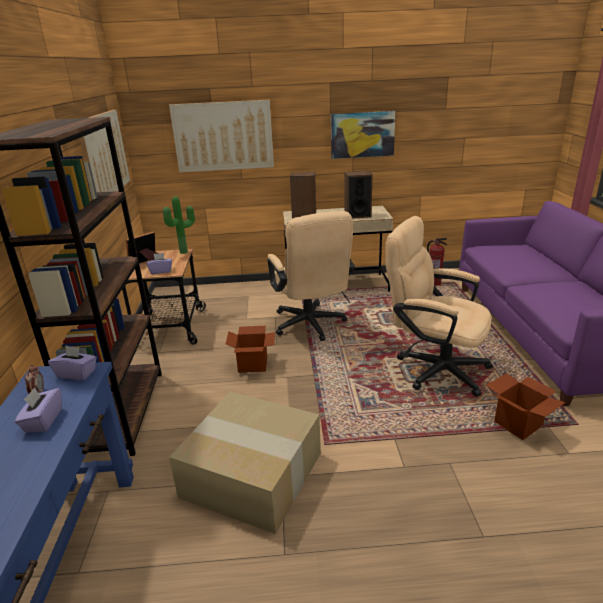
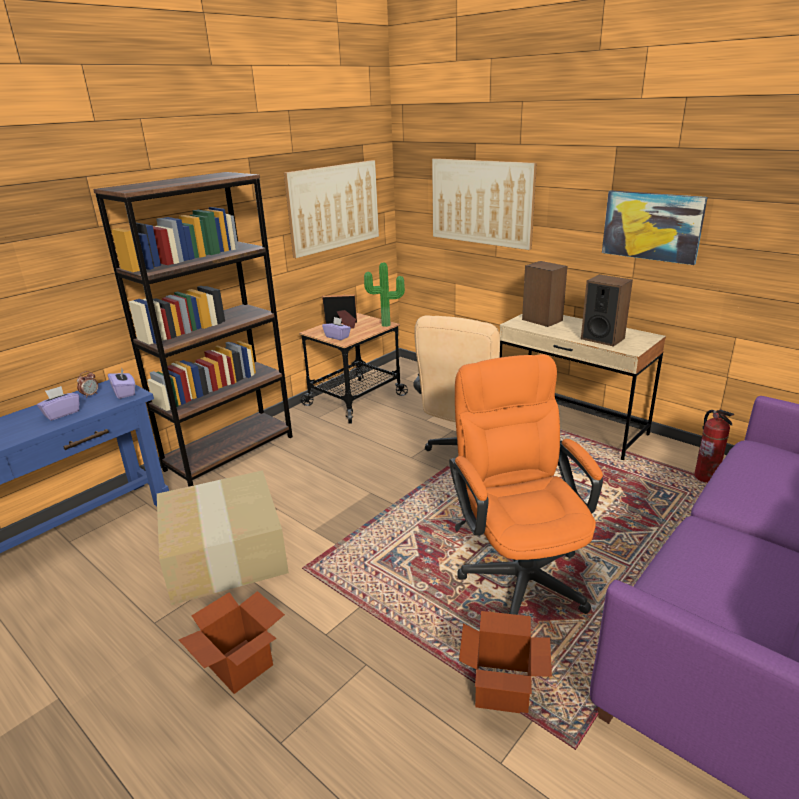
camera: 45 degrees right, 0 degrees up
(252, 364) = (363, 466): cardboard box -> cardboard box (240, 666)
(433, 368) = (519, 570): beige office chair -> orange office chair

